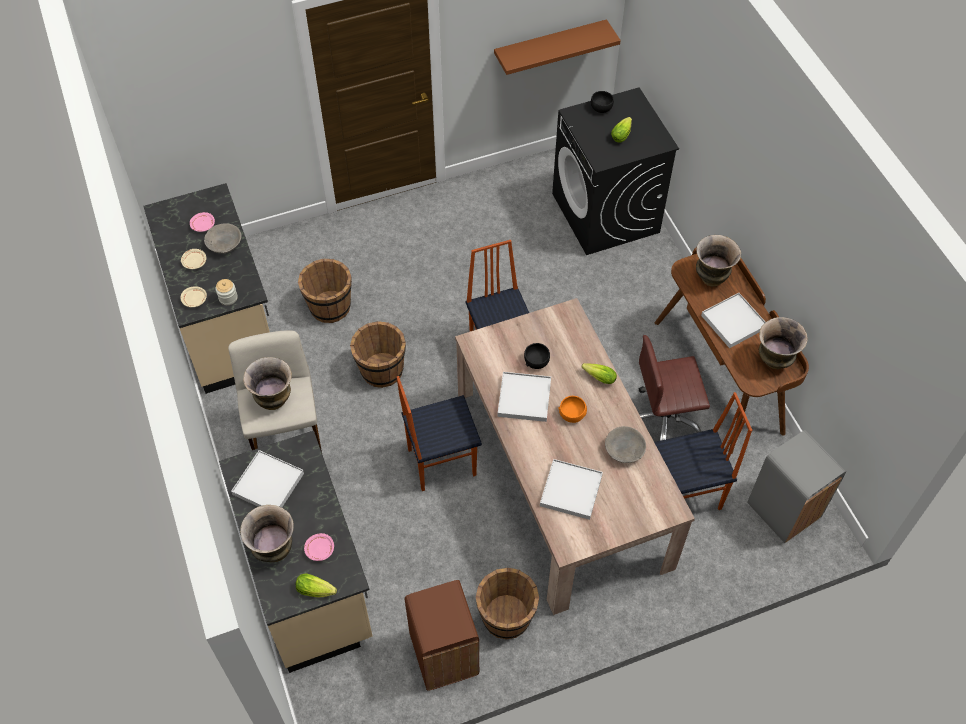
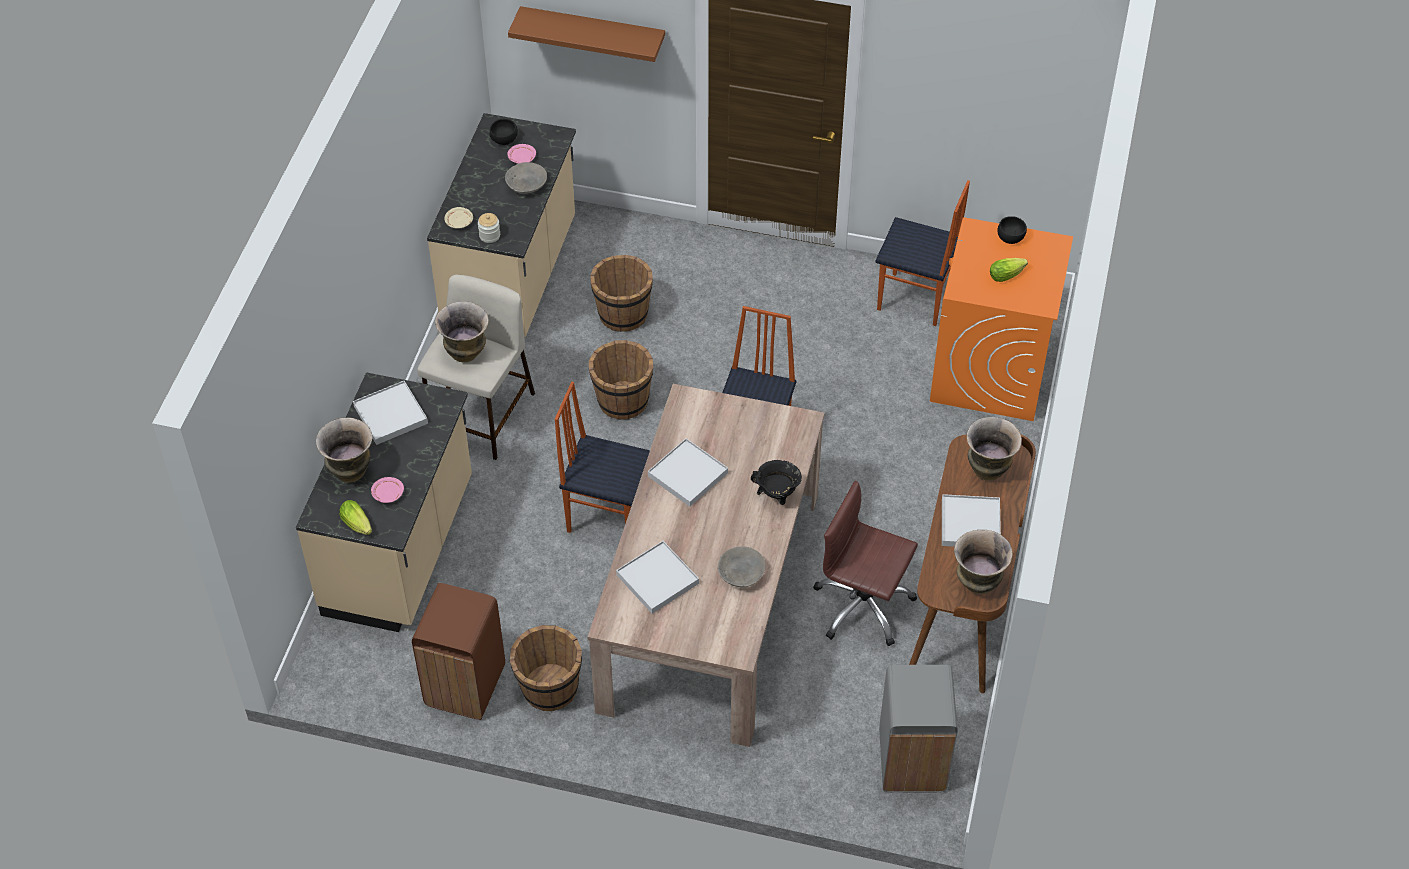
camera: 35 degrees right, 5 degrees down
(194, 262) = (487, 187): beige plate -> none
(536, 361) = (730, 448): black bowl -> black bowl (504, 138)
(550, 46) = (997, 144): brown shelf -> brown shelf (592, 32)
(572, 414) = (721, 514): orange bowl -> none
(597, 377) = (776, 495): lettuce -> black cooking pot
(606, 213) = (990, 371): black washing machine -> orange washing machine
(686, 495) = (824, 687): chair -> chair (914, 300)

